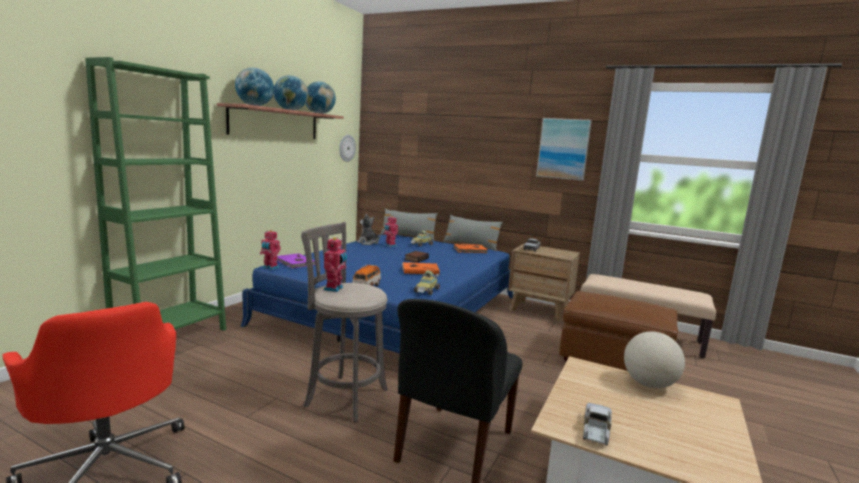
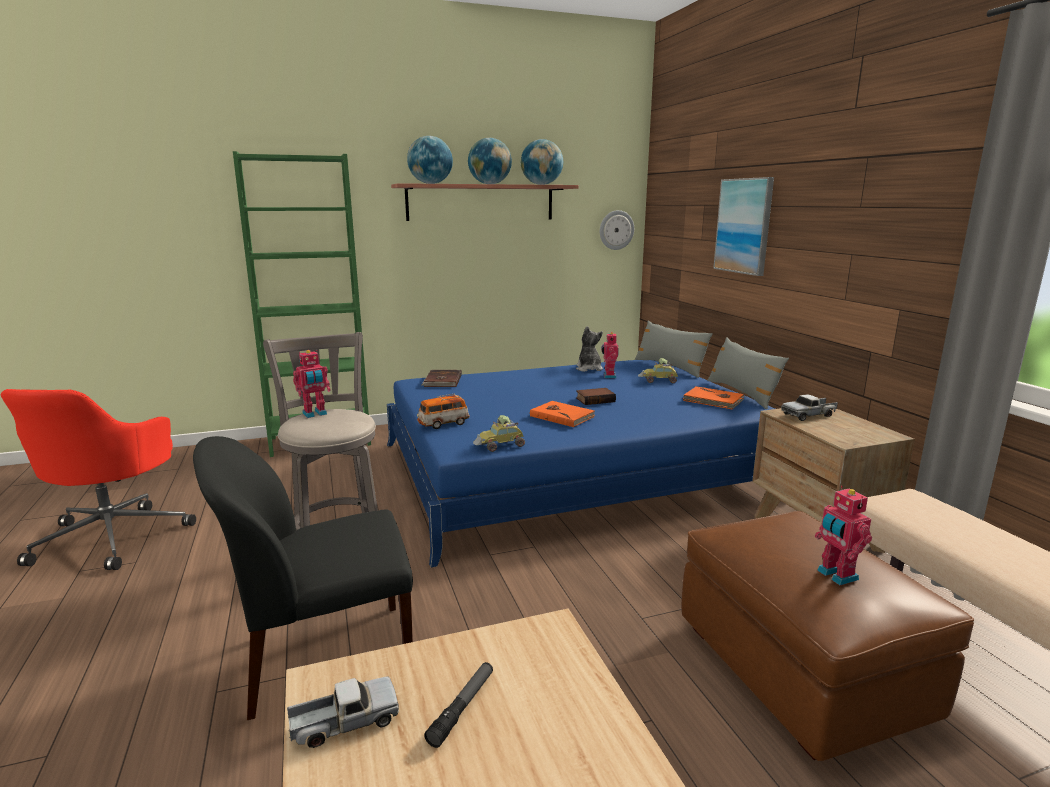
camera: 45 degrees right, 5 degrees up
(270, 268) = (405, 382): toy robot -> toy robot (835, 575)
(294, 263) = (442, 381): purple book -> brown book
(563, 149) = (904, 216): picture -> picture (744, 226)
(615, 404) = (462, 708): none -> flashlight
(649, 384) = (595, 717): globe -> none

